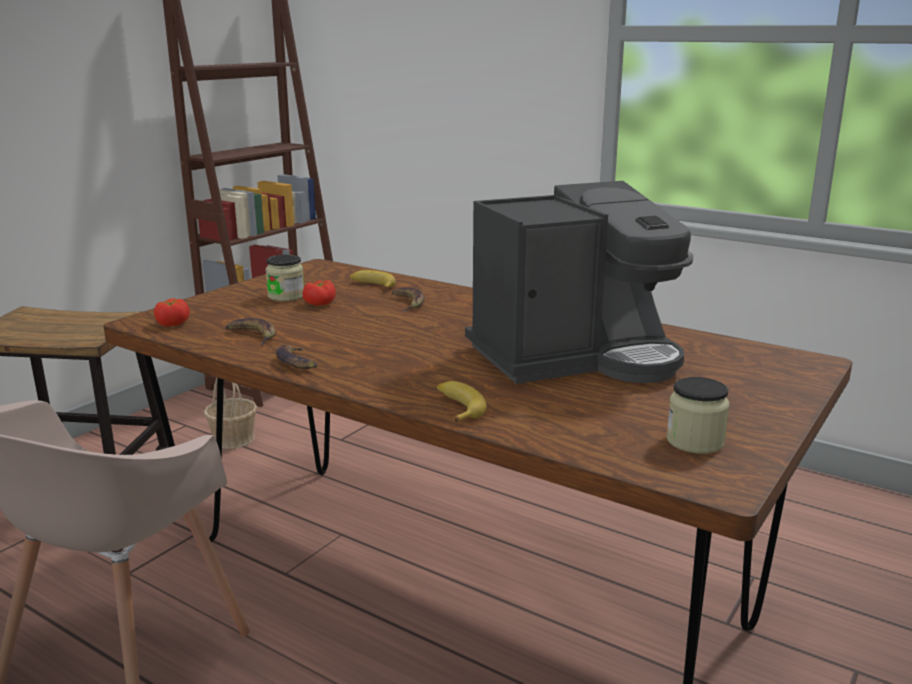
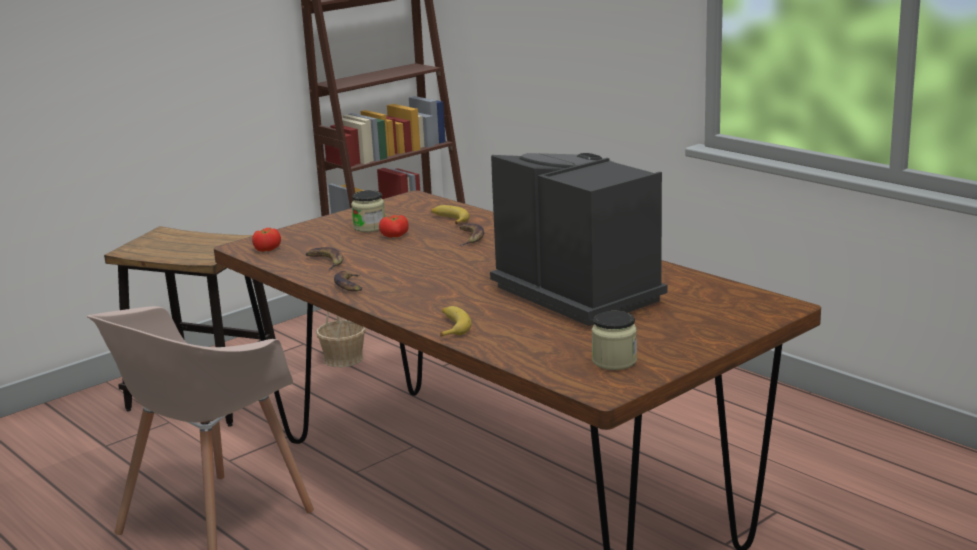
camera: 15 degrees right, 0 degrees up
(576, 357) = (578, 292): coffee machine -> coffee machine turned 120 degrees counterclockwise

